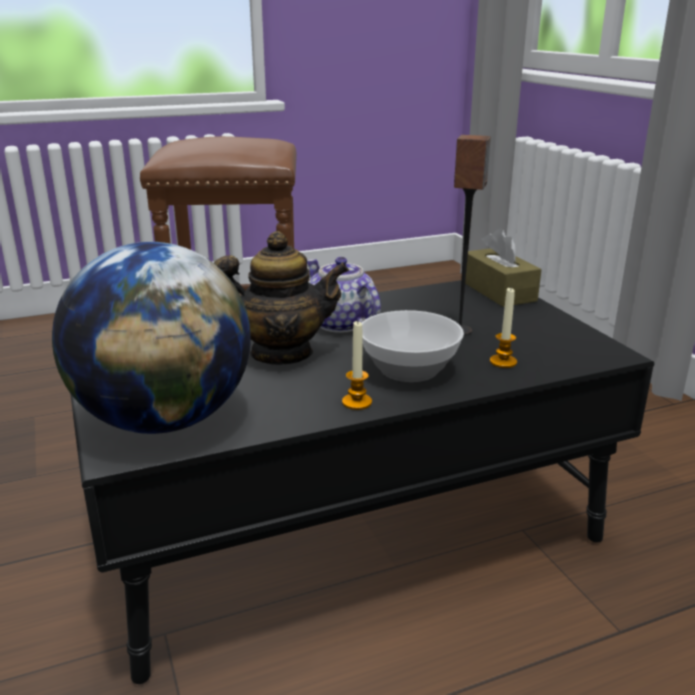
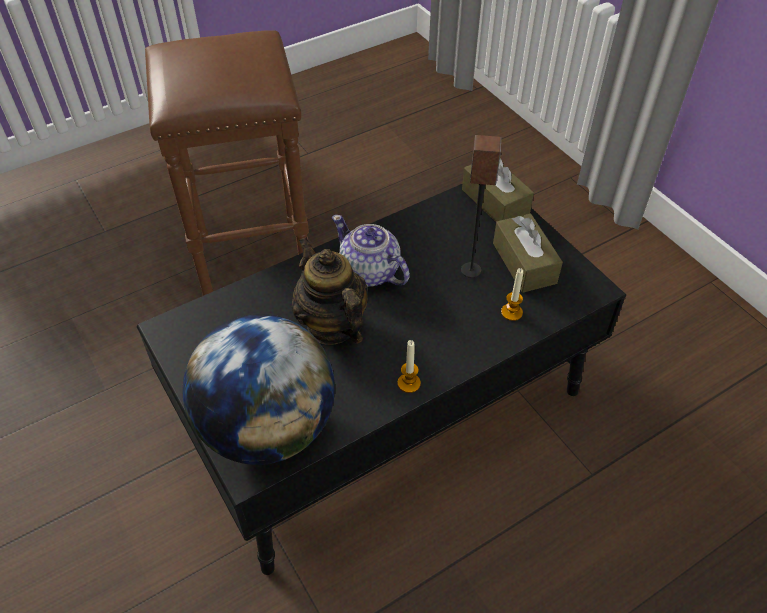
camera: 10 degrees left, 25 degrees up
(281, 354) = (332, 325): teapot -> teapot turned 105 degrees counterclockwise
(409, 368) = (439, 332): bowl -> none
(525, 330) = (524, 263): none -> brown tissue box

